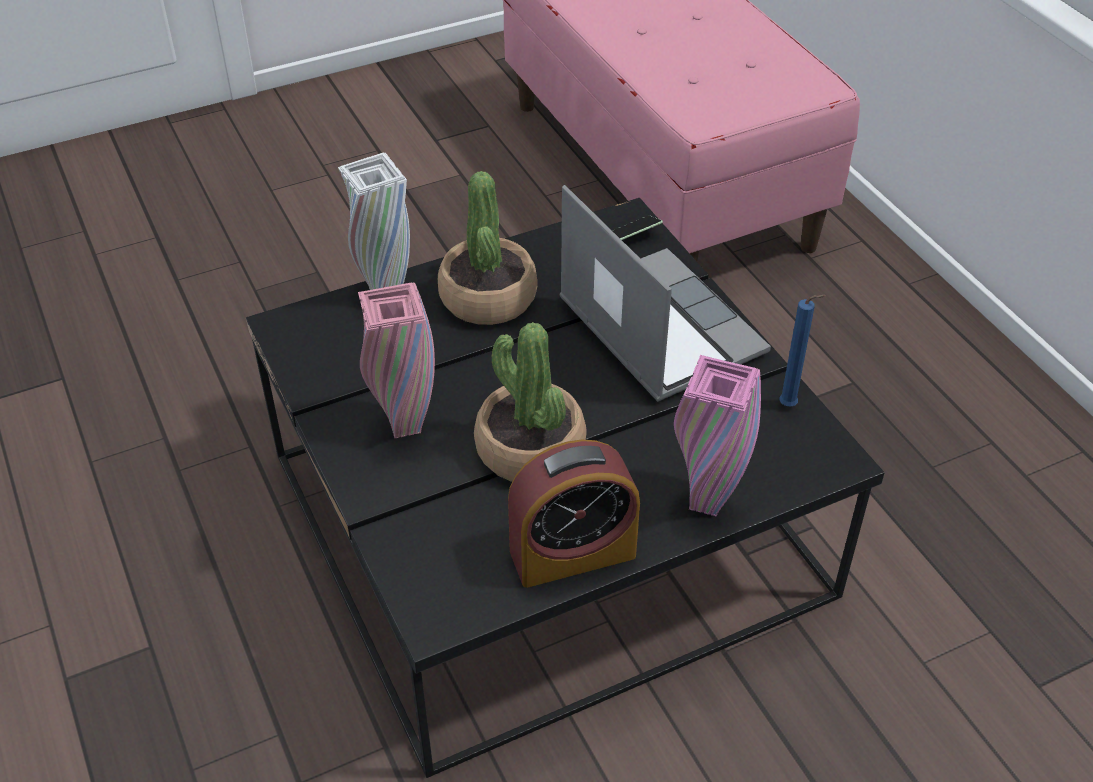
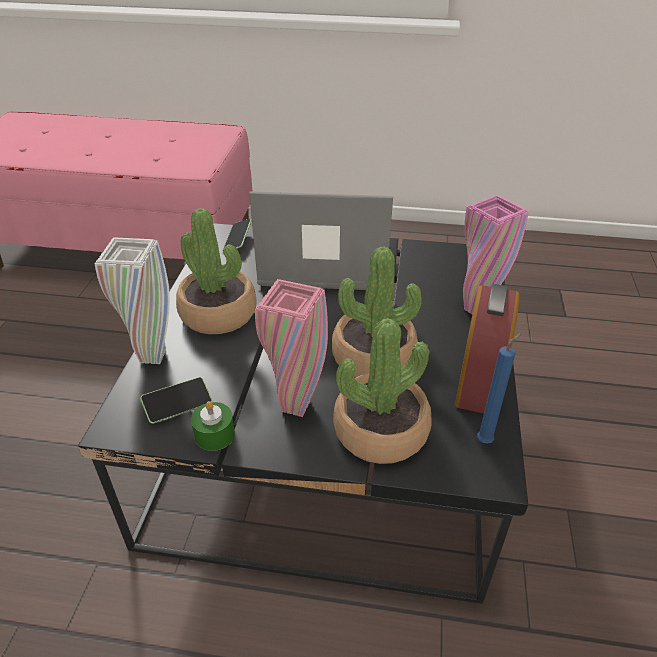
camera: 55 degrees left, 5 degrees down
(323, 391) = (214, 434): none -> green candle
(337, 348) = (178, 406): none -> phone
(424, 504) = (381, 430): none -> potted plant
(790, 406) = (429, 251): blue candle -> blue candle (486, 440)

